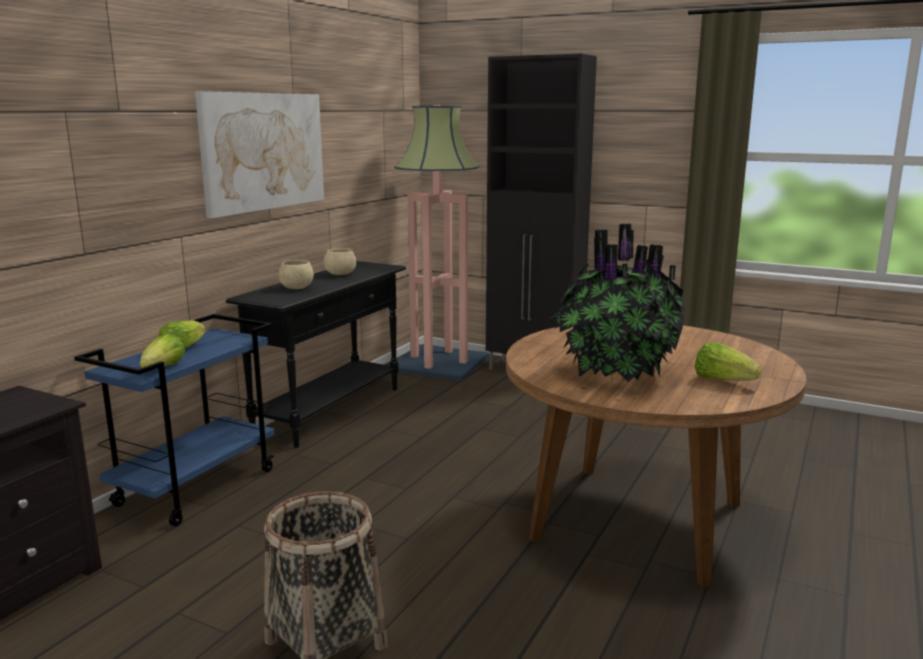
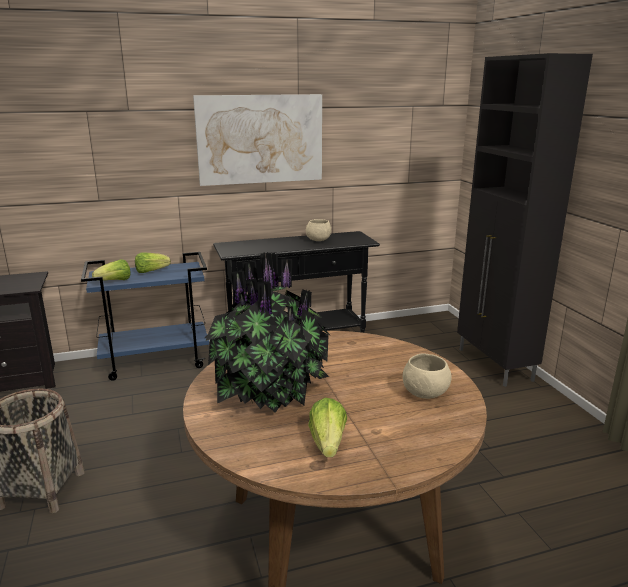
camera: 45 degrees right, 5 degrees up
(296, 288) = (264, 245): beige bowl -> beige bowl (424, 393)
(438, 363) = (429, 330): floor lamp -> none

